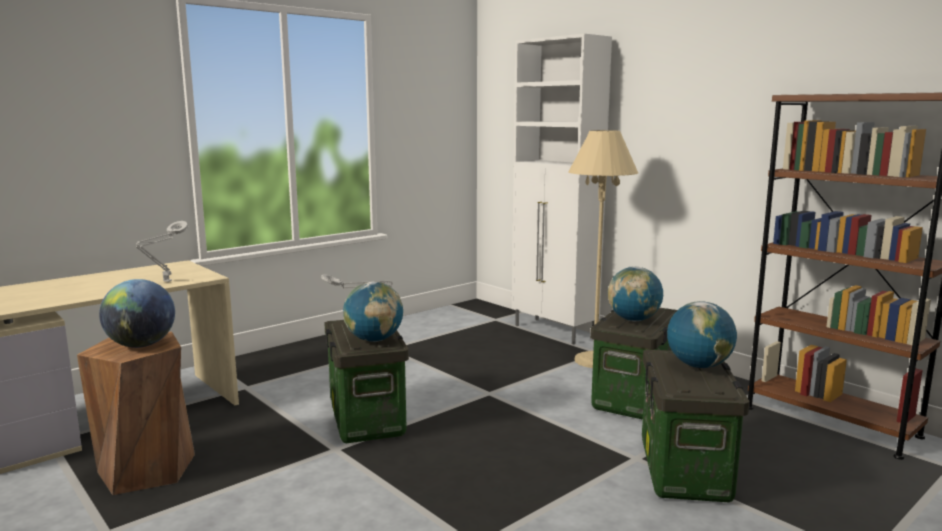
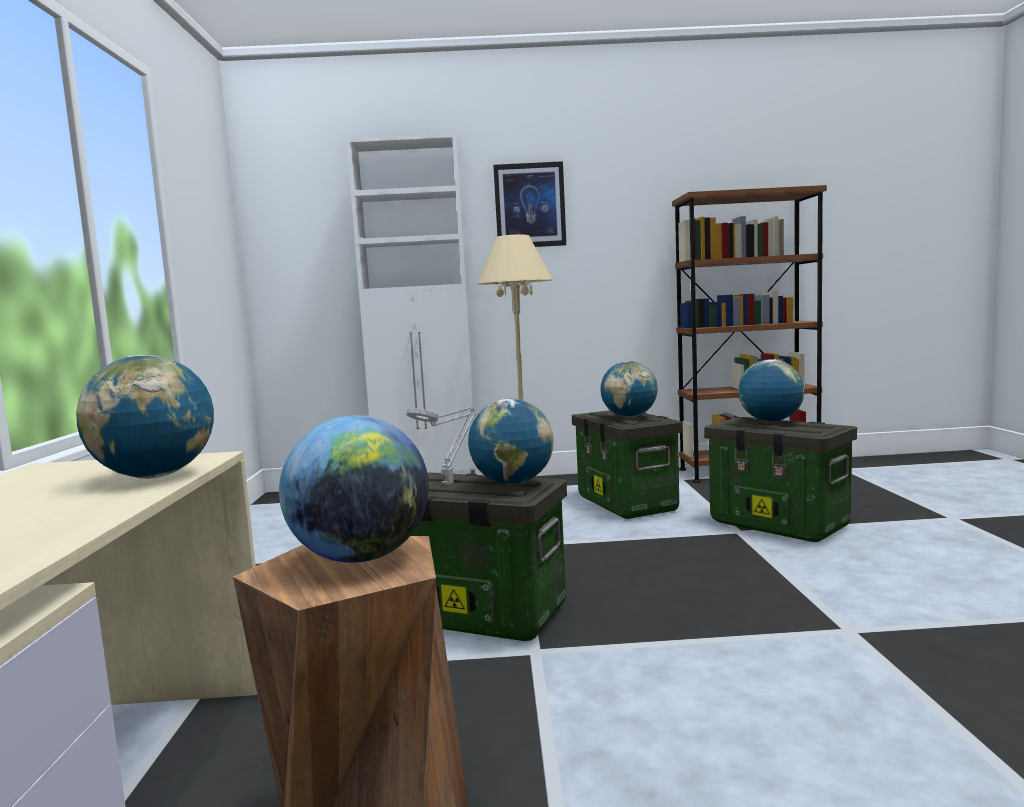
camera: 50 degrees left, 5 degrees down
(166, 282) = (155, 476): grey table lamp -> globe
(666, 94) = (530, 205): none -> picture

